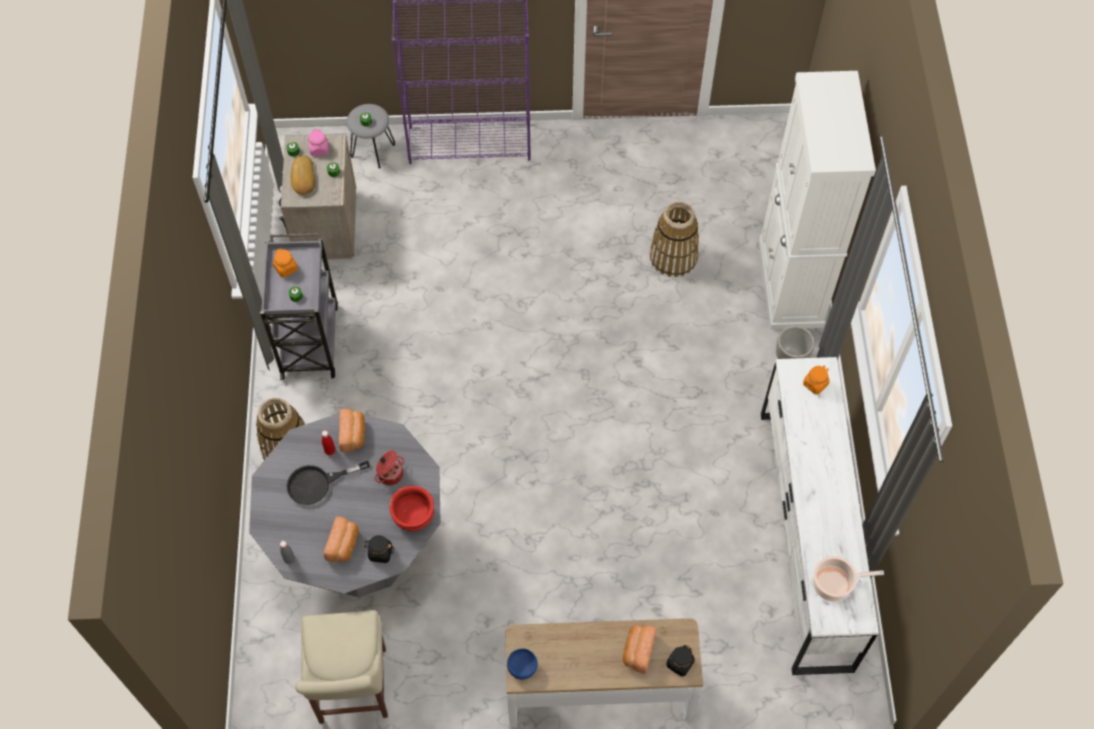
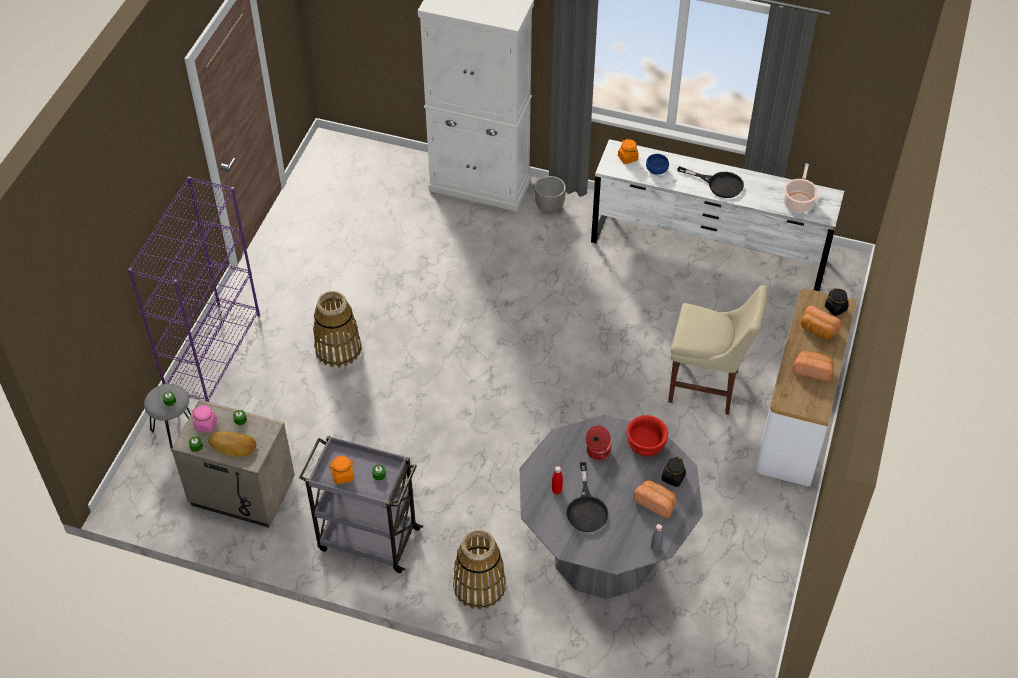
camera: 70 degrees left, 10 degrees down
(352, 690) = (742, 594): beige chair -> beige chair (707, 387)
(353, 434) = (547, 468): bread -> bread (812, 370)
(522, 667) = (810, 406): blue bowl -> blue bowl (656, 170)
(673, 257) = (417, 249): basket -> basket (338, 349)
(820, 489) = (719, 184): none -> black frying pan

